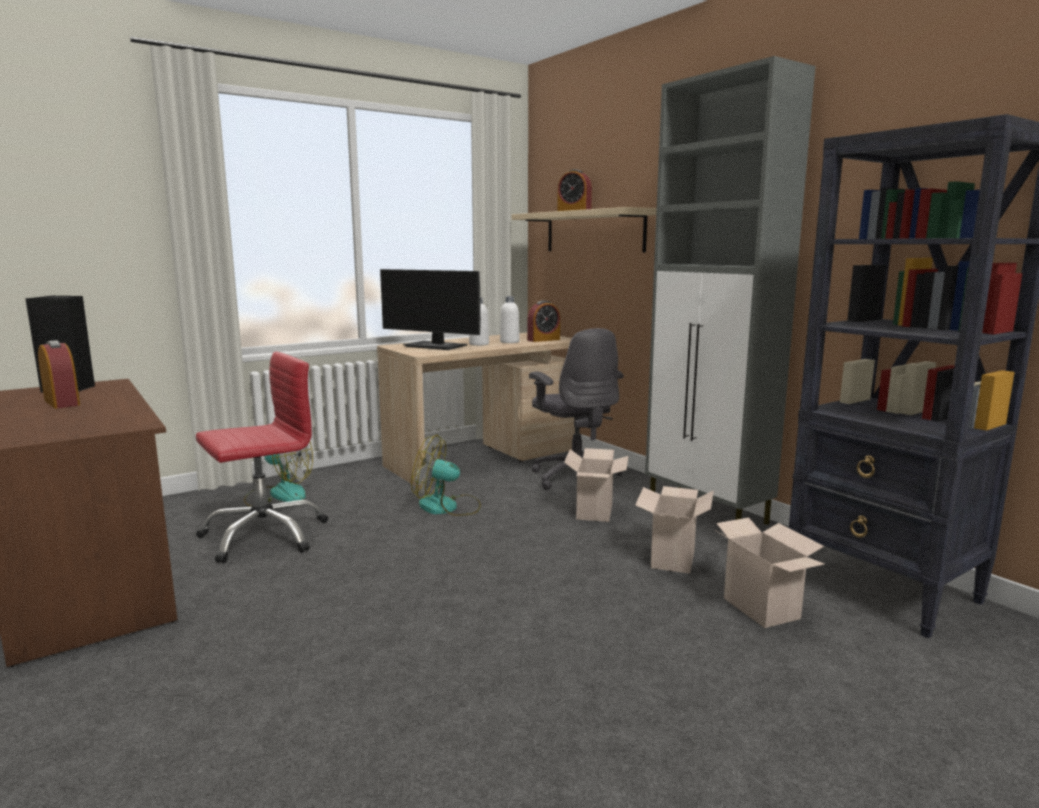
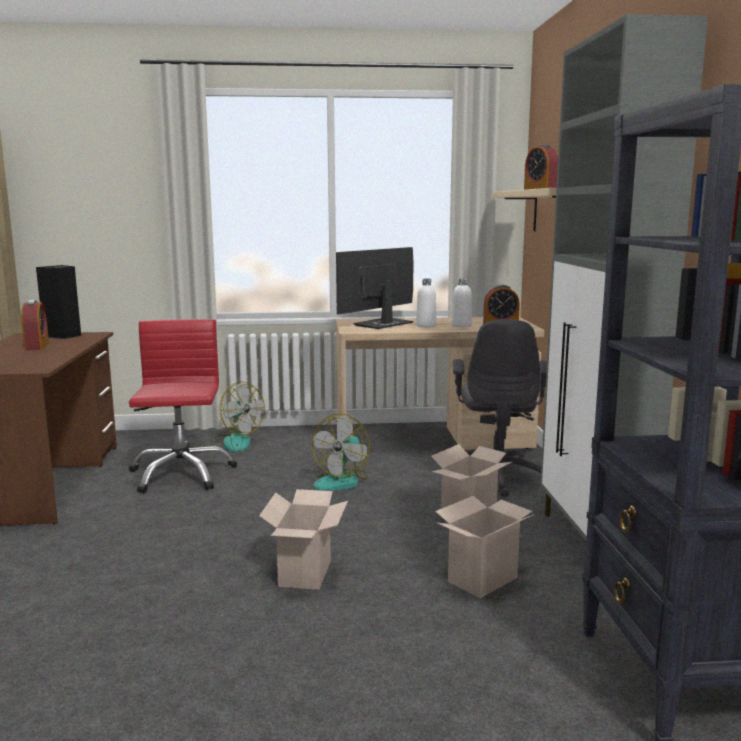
camera: 30 degrees right, 0 degrees up
(264, 535) = (181, 474): red office chair -> red office chair turned 90 degrees counterclockwise
(436, 346) = (382, 324): monitor -> monitor turned 75 degrees clockwise
(447, 507) = (342, 480): fan -> fan turned 105 degrees counterclockwise
(764, 609) = (507, 655): cardboard box -> cardboard box (306, 574)

